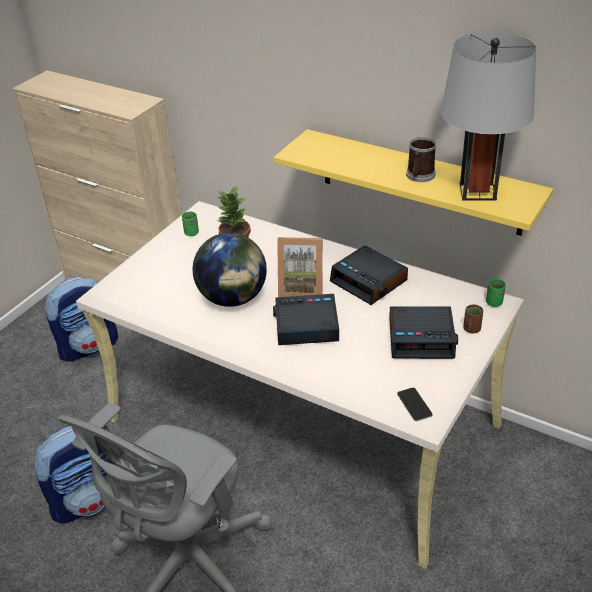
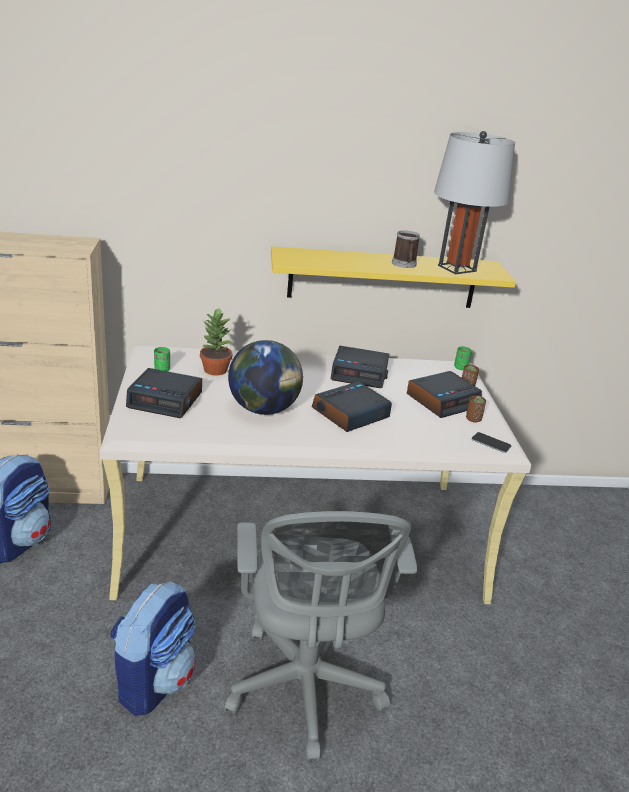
camera: 40 degrees left, 10 degrees down
(163, 266) = (166, 400): none -> alarm clock
(301, 288) = (313, 389): picture frame -> none
(429, 370) = (473, 419): none -> brown cup

